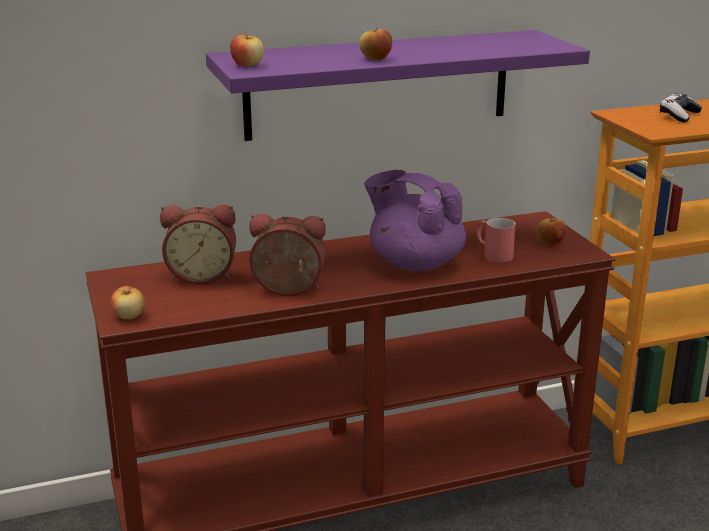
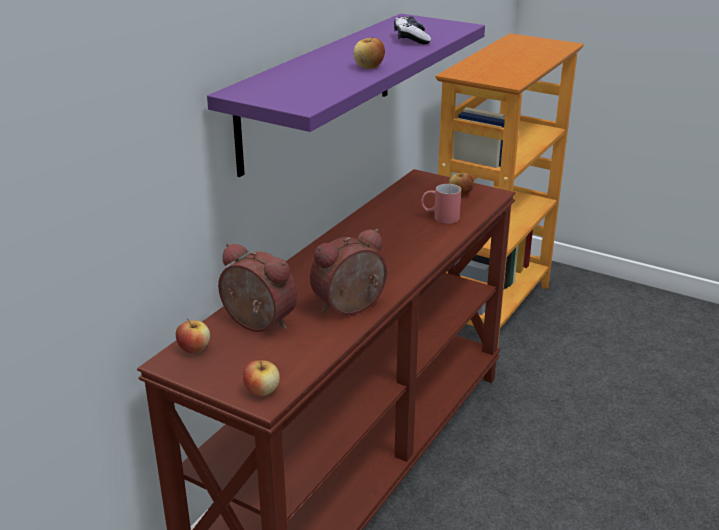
camera: 40 degrees left, 5 degrees up
(202, 275) = (256, 324): alarm clock -> alarm clock turned 105 degrees counterclockwise
(247, 65) = (287, 99): apple -> apple (194, 349)
(414, 263) = (401, 245): purple teapot -> none
(678, 115) = (496, 65): game controller -> game controller (411, 39)

